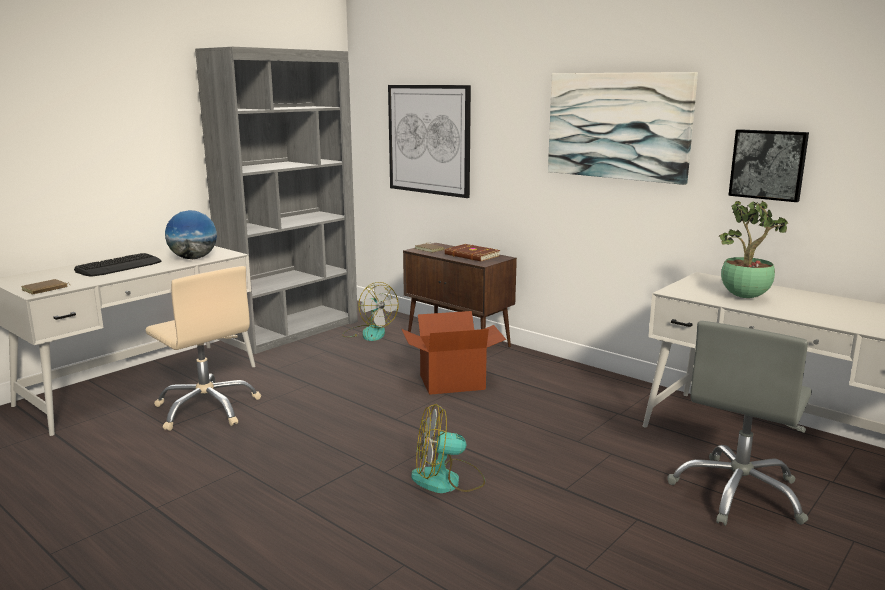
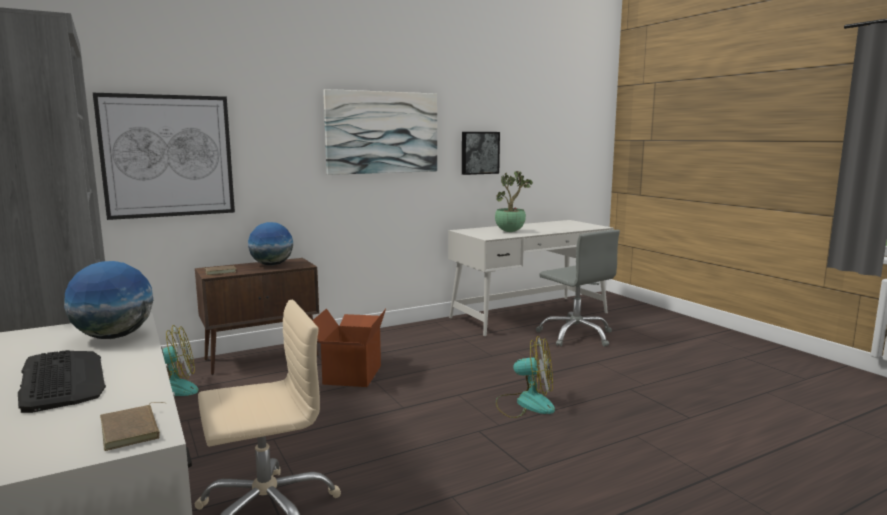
camera: 70 degrees left, 5 degrees down
(447, 480) = (525, 404): fan -> fan turned 90 degrees counterclockwise
(472, 255) = (272, 265): brown book -> globe

